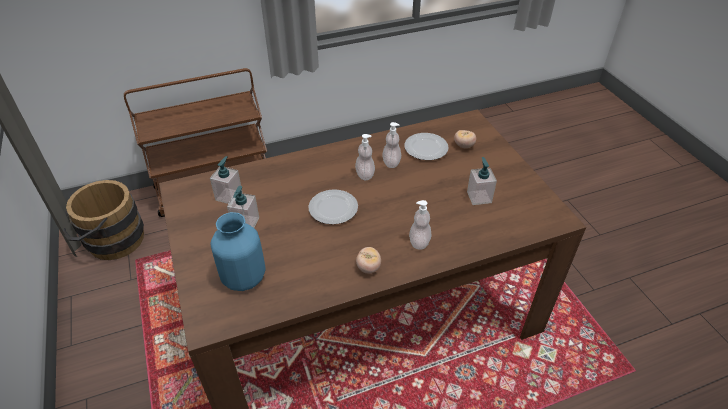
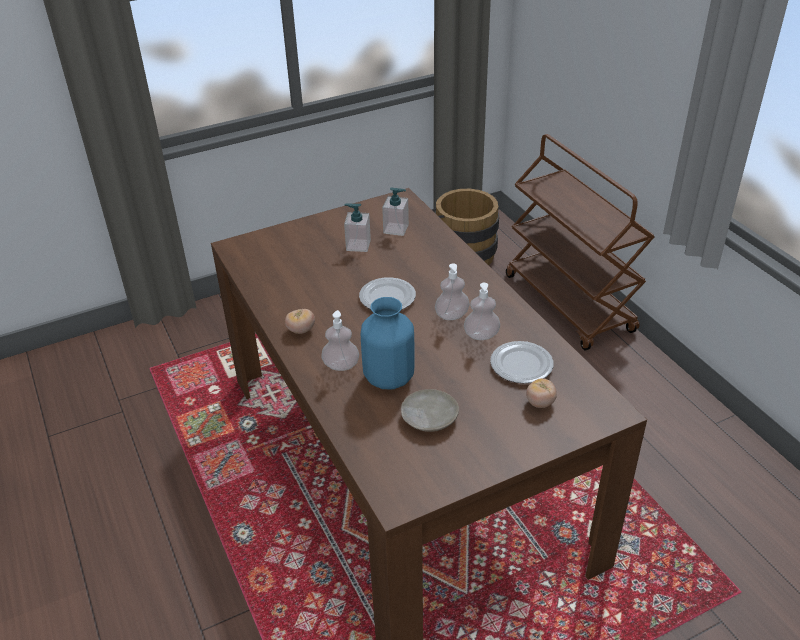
camera: 85 degrees right, 5 degrees down
(243, 278) = (286, 256): blue vase -> blue vase (388, 378)
(479, 197) = (429, 417): soap dispenser -> beige plate

